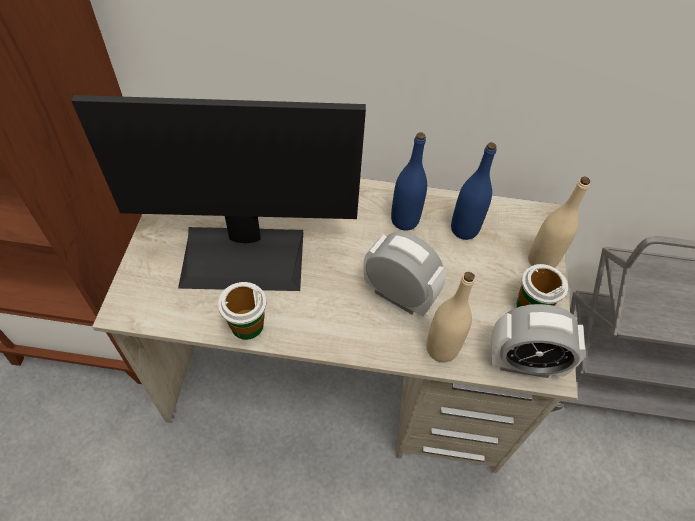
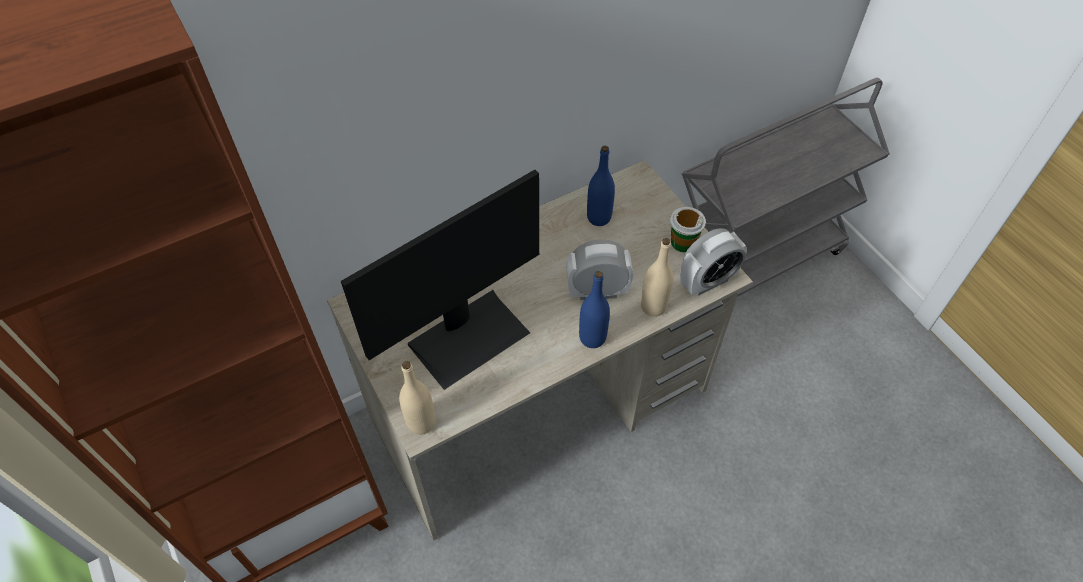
camera: 35 degrees left, 0 degrees up
(247, 325) = (517, 379): cup -> none
(404, 220) = (554, 237): blue bottle -> blue bottle (592, 338)
(541, 261) = (665, 208): beige bottle -> beige bottle (421, 422)

